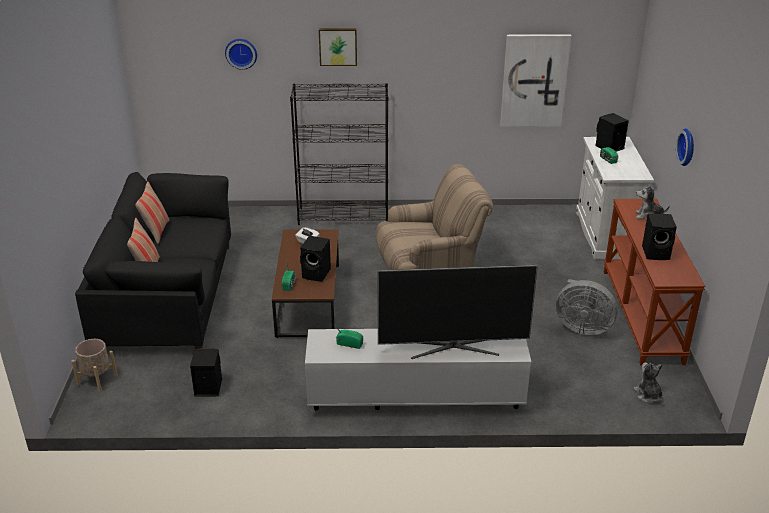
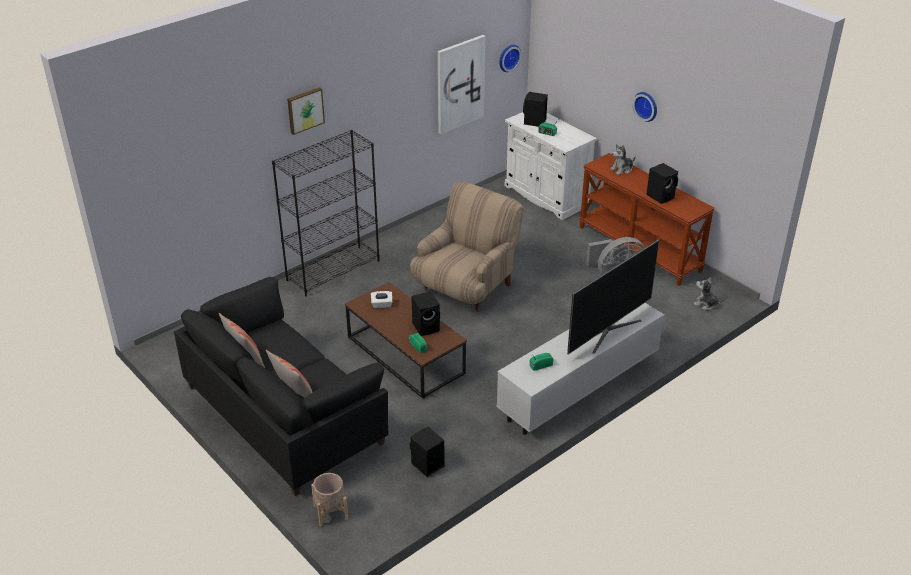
camera: 40 degrees left, 5 degrees up
(241, 53) = (219, 148): wall clock -> wall clock (508, 57)

